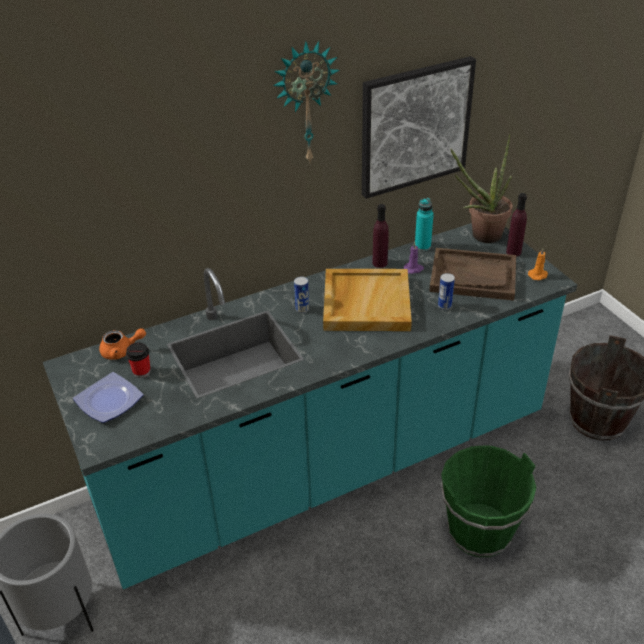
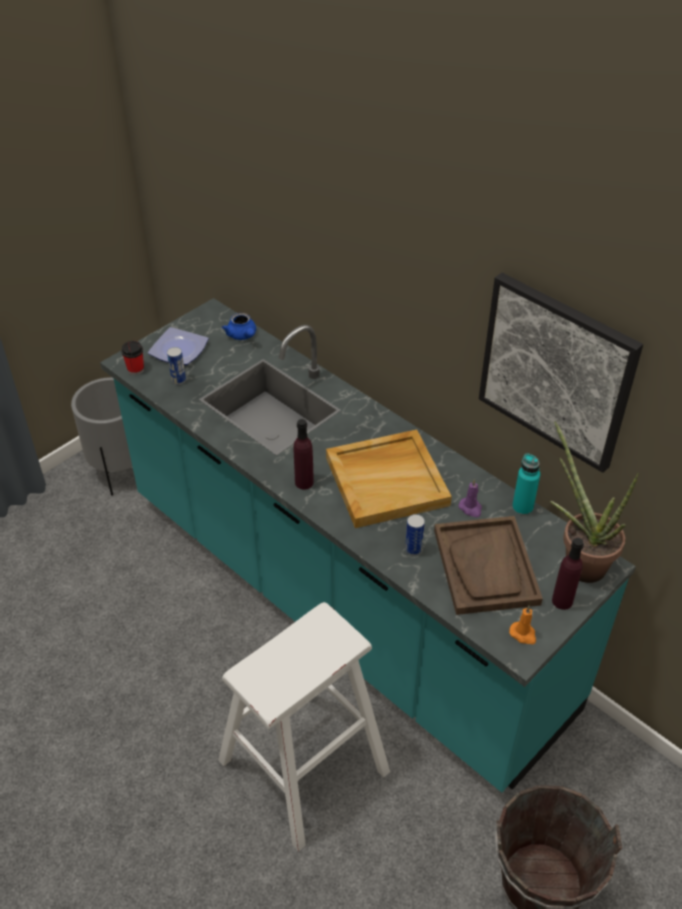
camera: 70 degrees right, 5 degrees up
(122, 351) = (242, 336): orange teapot -> blue teapot
(141, 372) = (220, 356): cup -> cup (135, 369)
(302, 309) = (353, 434): can -> can (178, 380)
(305, 103) = (439, 248): wall clock -> none
(380, 263) = (466, 476): purple bottle -> purple bottle (304, 482)
(479, 531) = (304, 766): green bucket -> white stool

